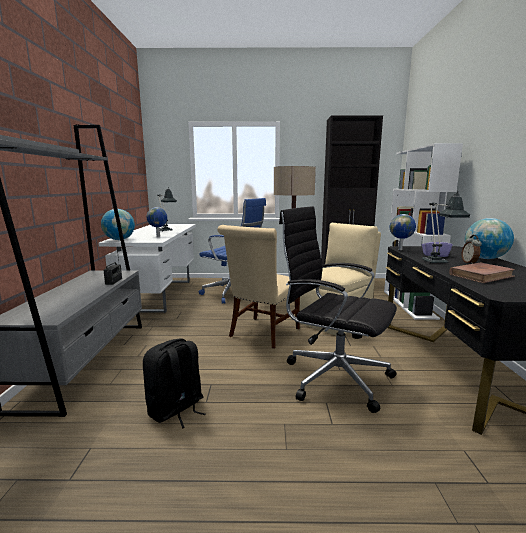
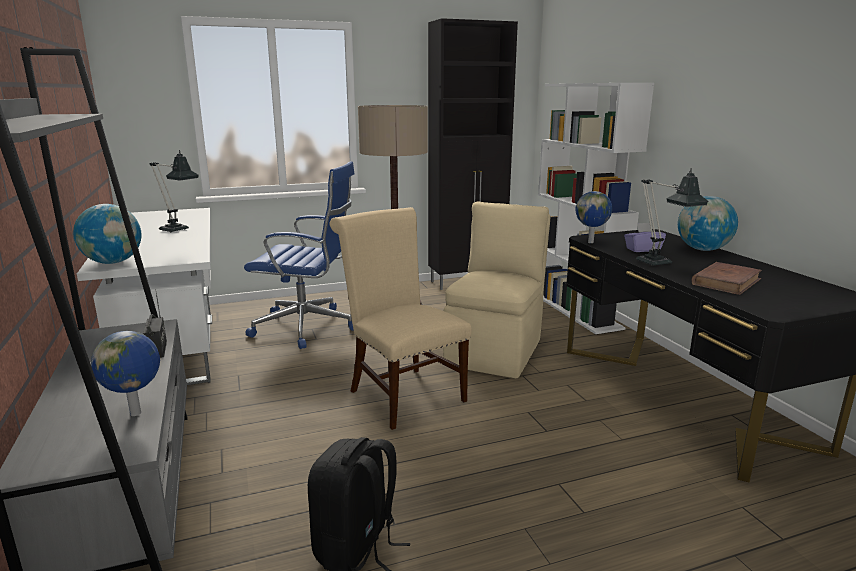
camera: 20 degrees left, 5 degrees up
(158, 236) = (181, 246): globe -> globe (137, 413)
(262, 333) = (402, 393): beige chair -> beige chair turned 135 degrees clockwise
(333, 377) = (545, 443): black office chair -> none
(469, 263) = (694, 260): alarm clock -> none

